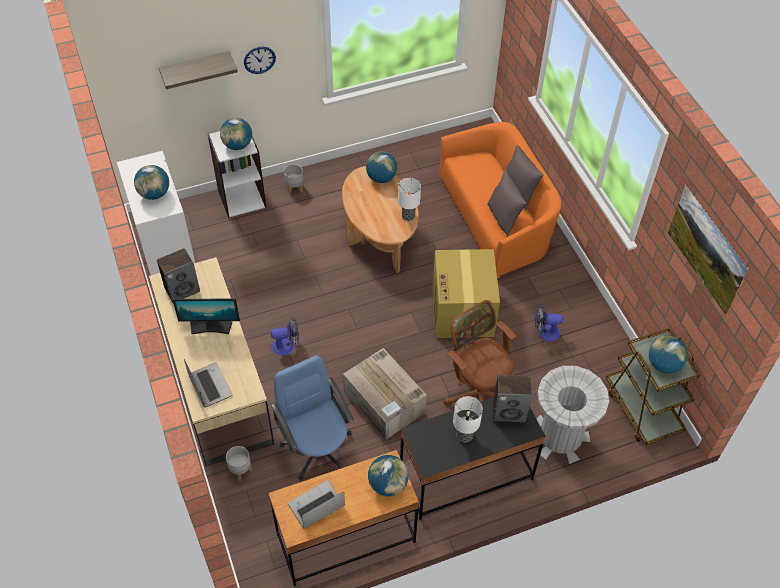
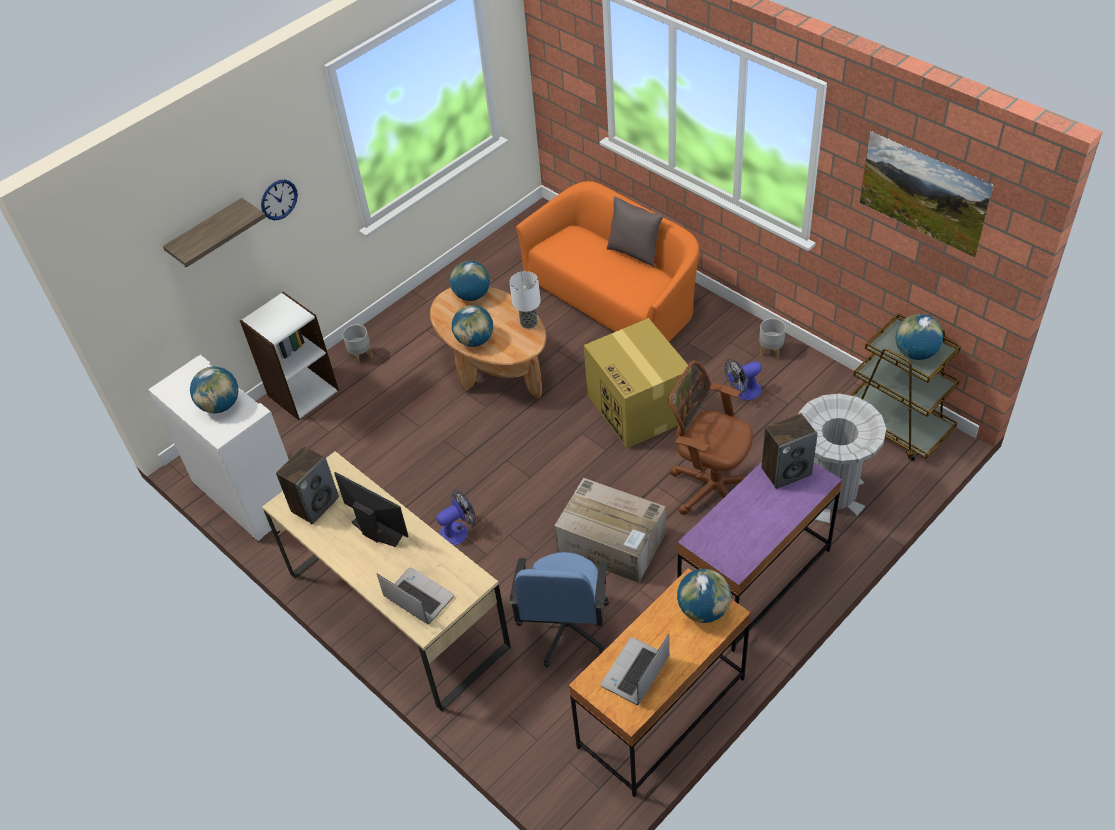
camera: 20 degrees left, 5 degrees down
(211, 326) = (377, 530): monitor -> monitor turned 120 degrees counterclockwise
(237, 145) = (285, 318): globe -> globe (475, 340)
(240, 471) = (487, 696): grey planter -> grey planter (770, 351)
(317, 448) = (565, 628): blue office chair -> blue office chair turned 120 degrees counterclockwise
(465, 435) = (754, 517): table lamp -> none
(465, 476) = (754, 580): black desk -> purple desk
(503, 218) = (635, 285): grey pillow -> none

